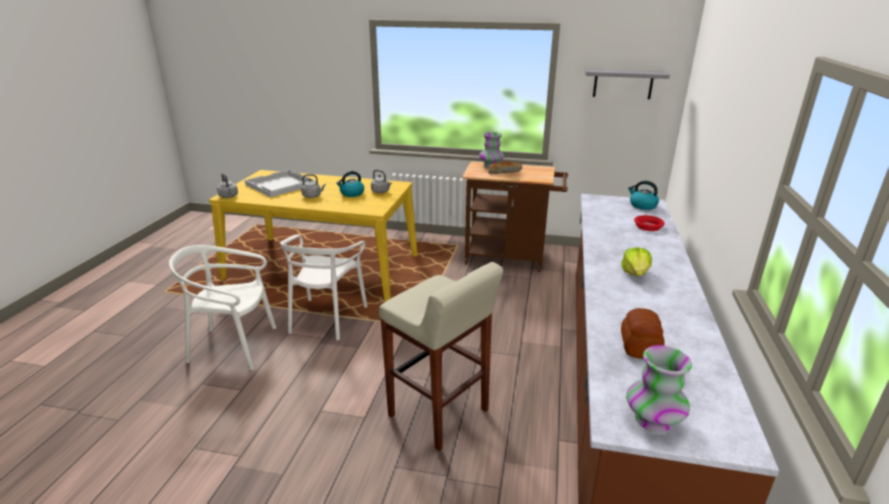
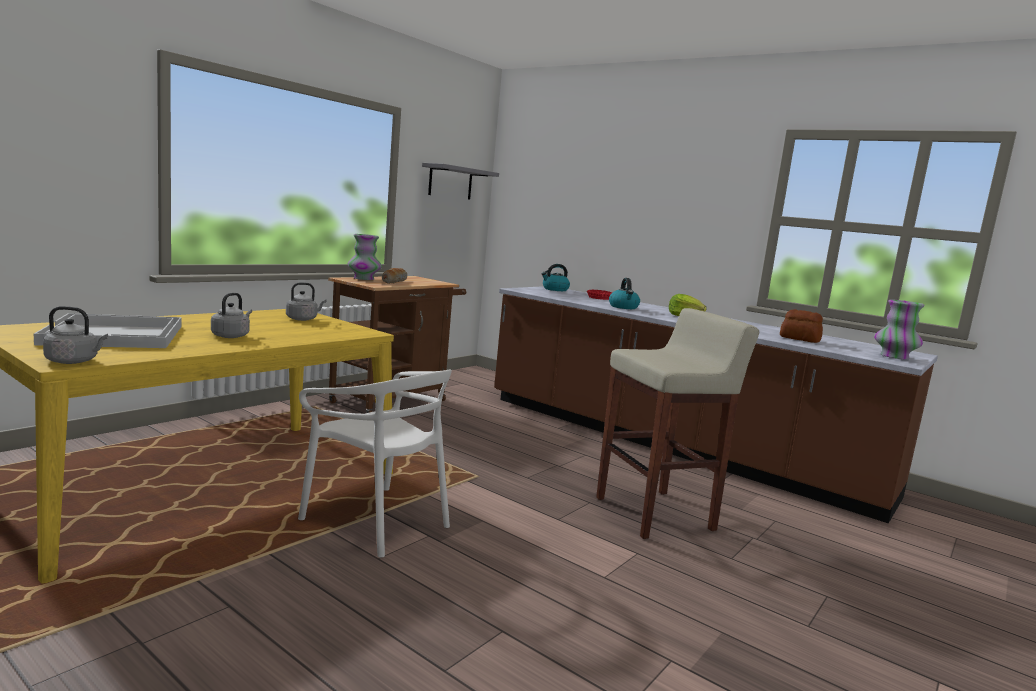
camera: 65 degrees left, 15 degrees down
(233, 346) = (356, 615): white chair -> none
(352, 193) = (275, 326): kettle -> kettle (623, 307)

